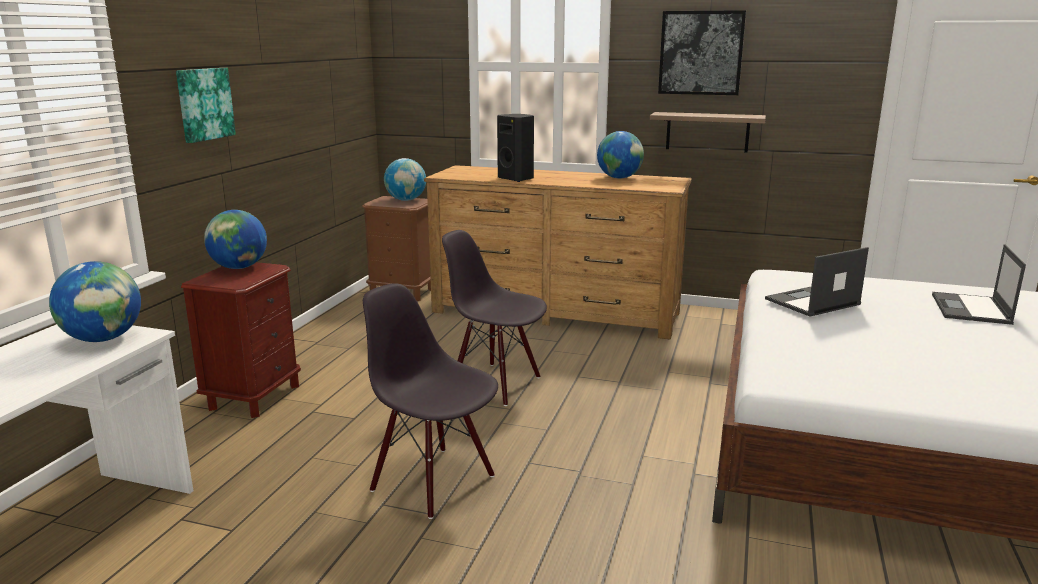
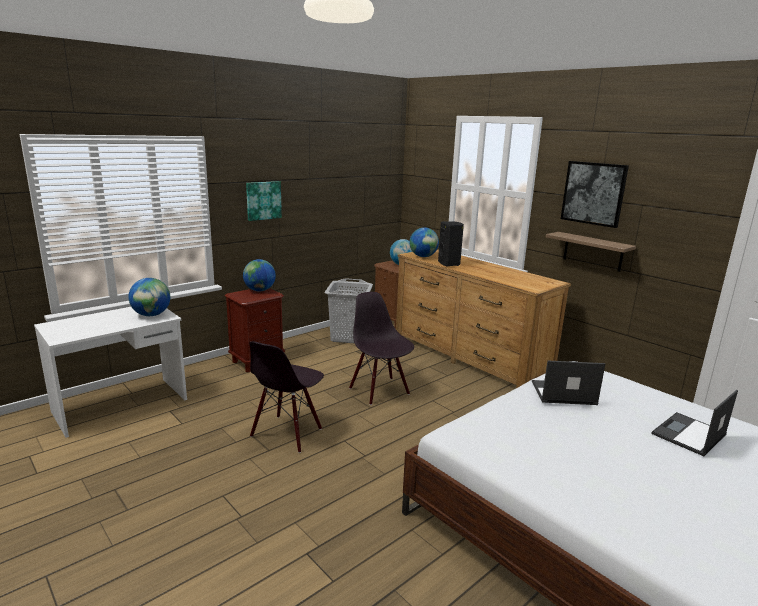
camera: 30 degrees right, 0 degrees up
(362, 327) = (349, 337): none -> grey laundry basket
(434, 482) = (287, 433): black chair -> black chair turned 135 degrees counterclockwise
(619, 178) = (517, 274): globe -> globe (423, 256)

